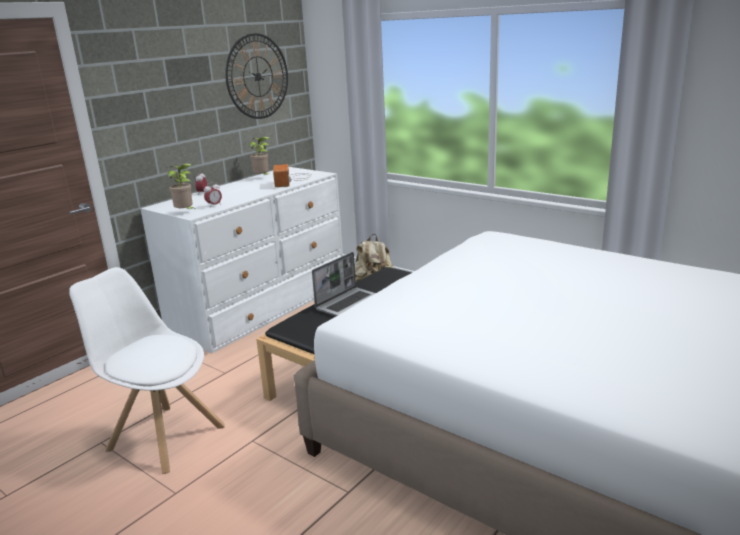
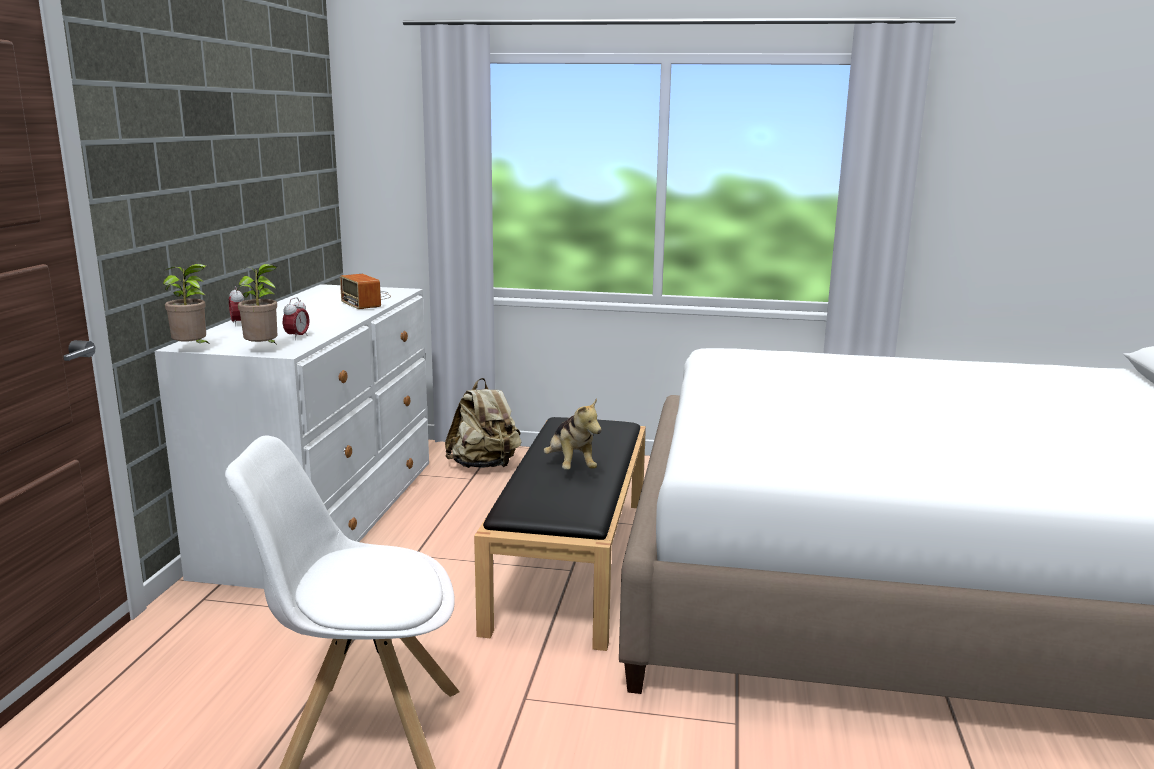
camera: 30 degrees left, 5 degrees down
(258, 76) = (286, 136): wall clock -> none
(262, 177) = (308, 299): potted plant -> potted plant (193, 350)
(350, 304) = (570, 466): laptop -> plush toy

